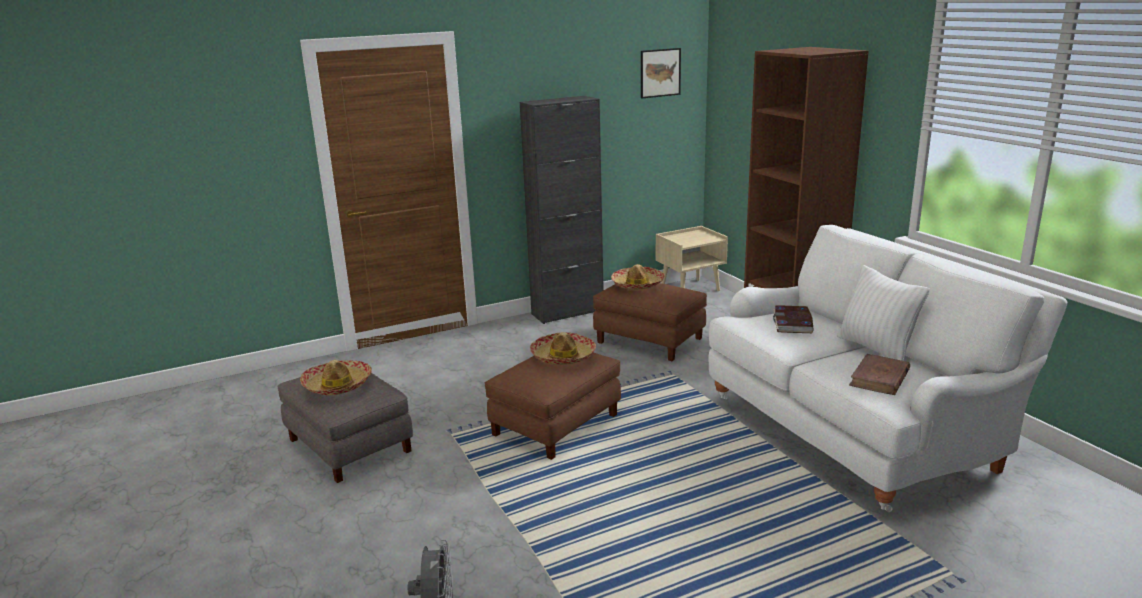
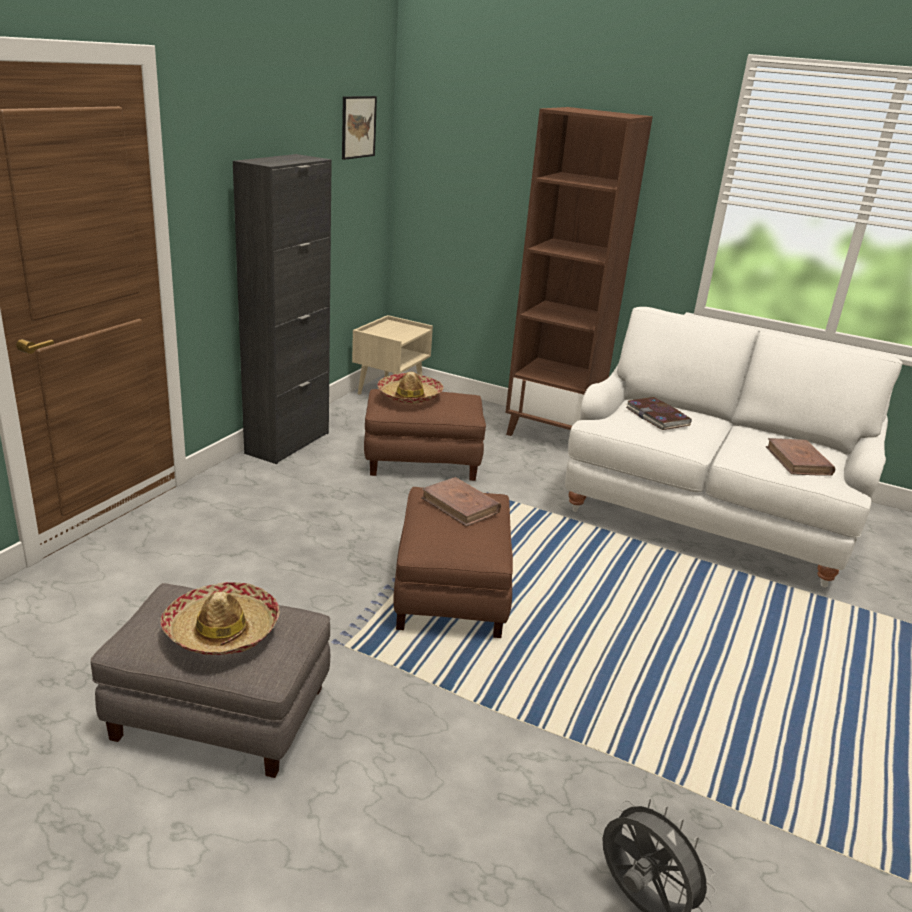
camera: 40 degrees left, 5 degrees up
(563, 356) = (460, 505): hat -> brown book
(876, 349) = (749, 431): white pillow -> none

